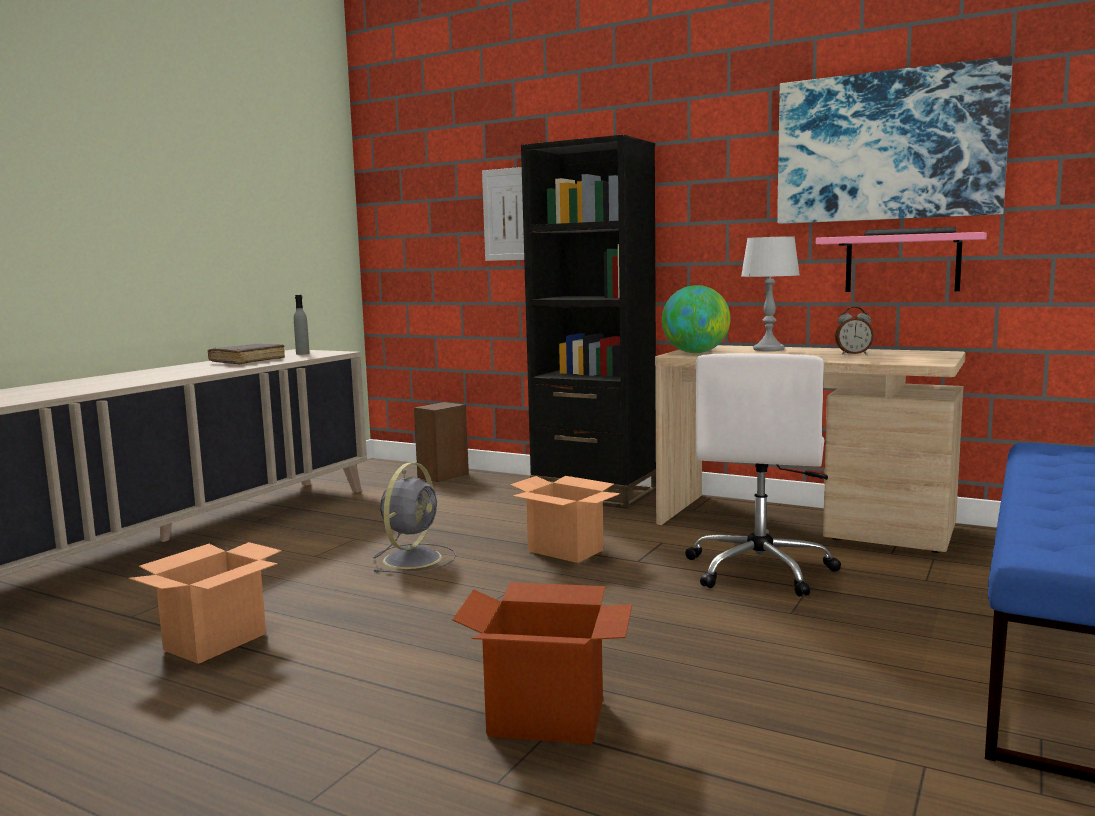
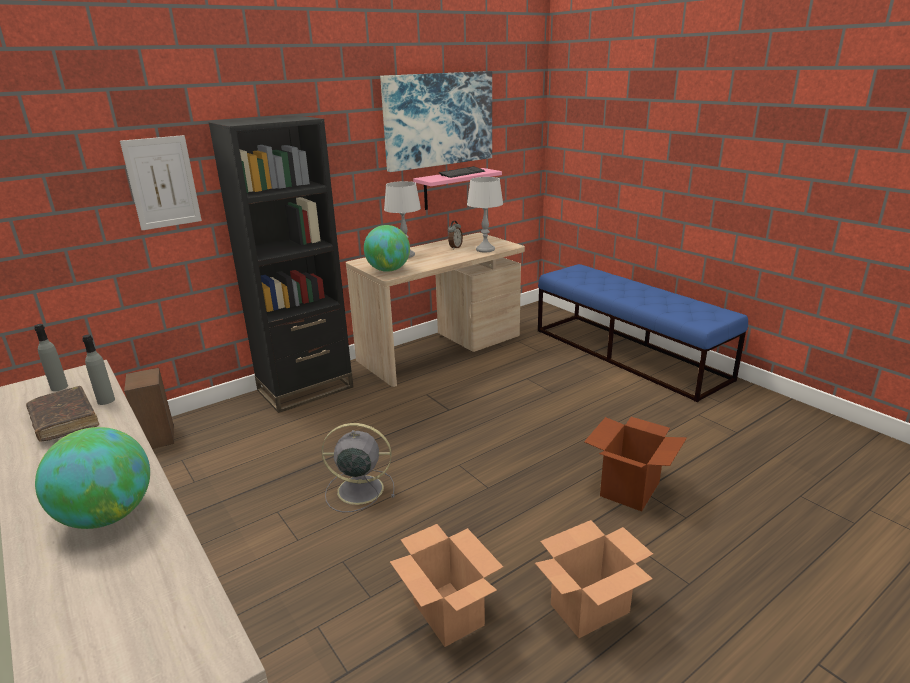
camera: 65 degrees left, 15 degrees up
(110, 382) = (107, 516): none -> globe
(284, 360) = (106, 400): none -> grey bottle
(414, 558) = (358, 490): grey fan -> grey fan turned 45 degrees counterclockwise
(566, 551) = (407, 427): cardboard box -> cardboard box (590, 608)
(760, 570) = (495, 382): white office chair -> none
(878, 359) = (485, 249): none -> grey table lamp

